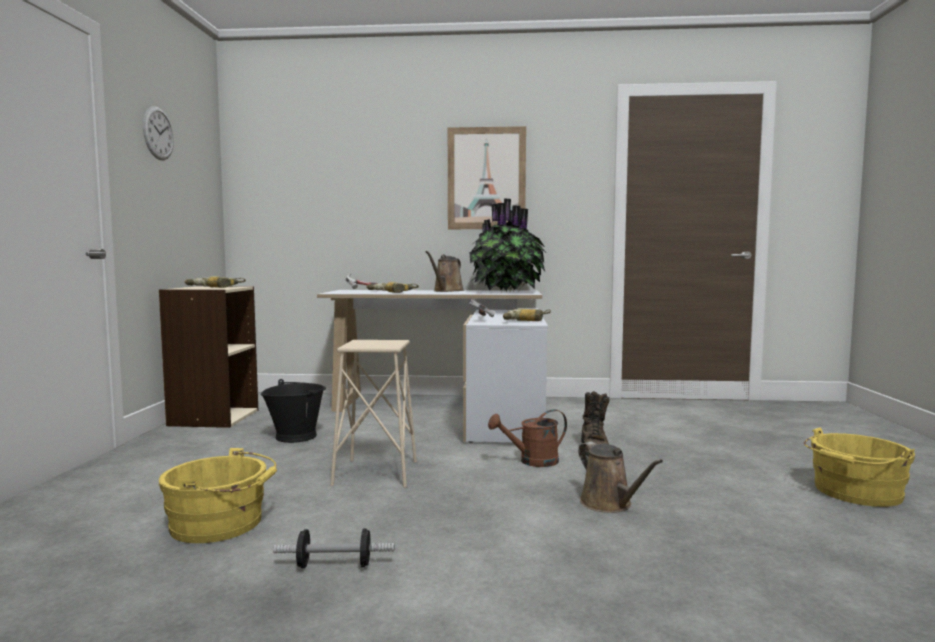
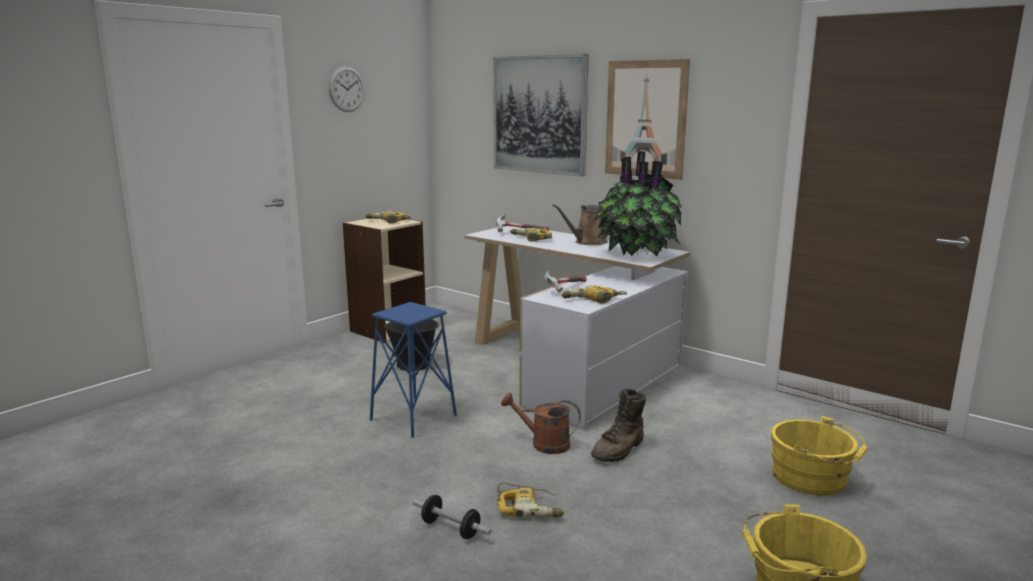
camera: 35 degrees right, 10 degrees up
(222, 524) = (273, 431): yellow bucket -> yellow bucket (813, 478)
(334, 565) = (284, 485): dumbbell -> dumbbell (451, 529)
(370, 178) = (539, 115): none -> picture
(376, 473) = (413, 418): beige stool -> blue stool
(609, 504) = (529, 508): brown watering can -> power drill

